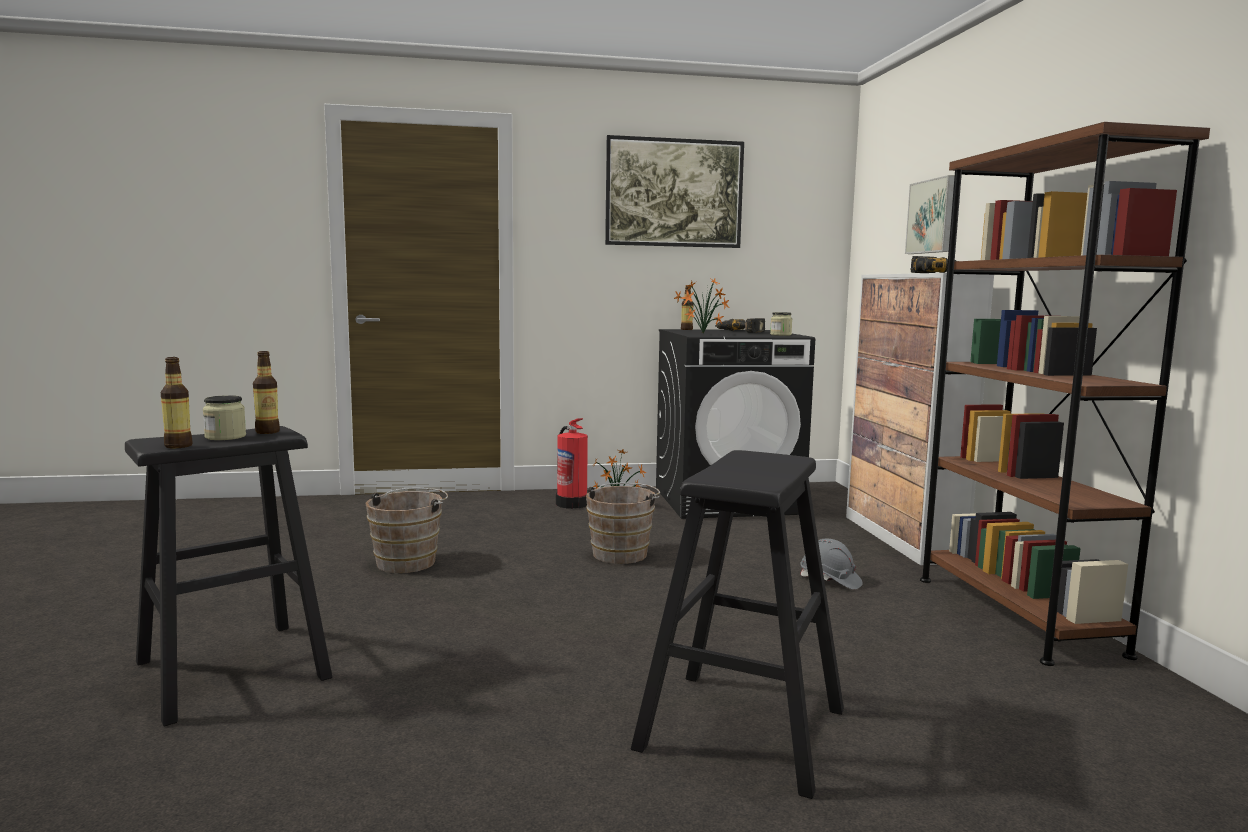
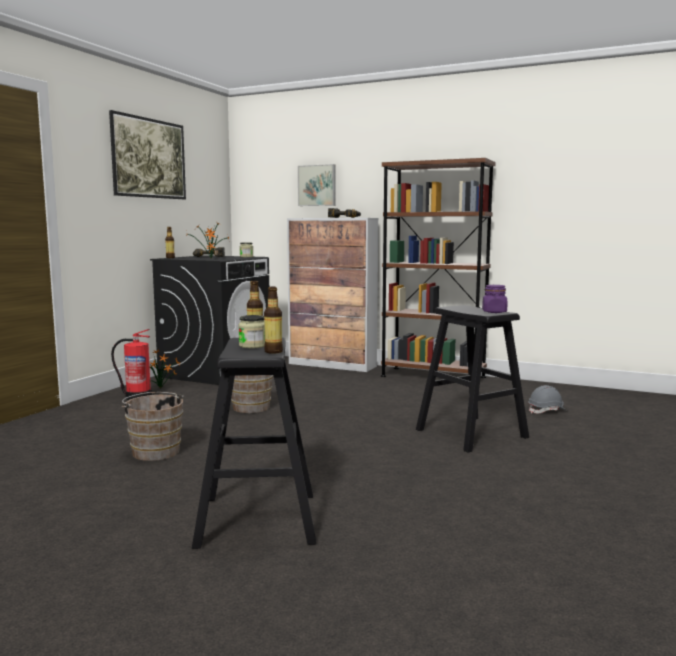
camera: 55 degrees left, 0 degrees up
(749, 478) = (494, 312): none -> purple jar
(830, 580) = (357, 386): grey hard hat -> grey hard hat (547, 411)

